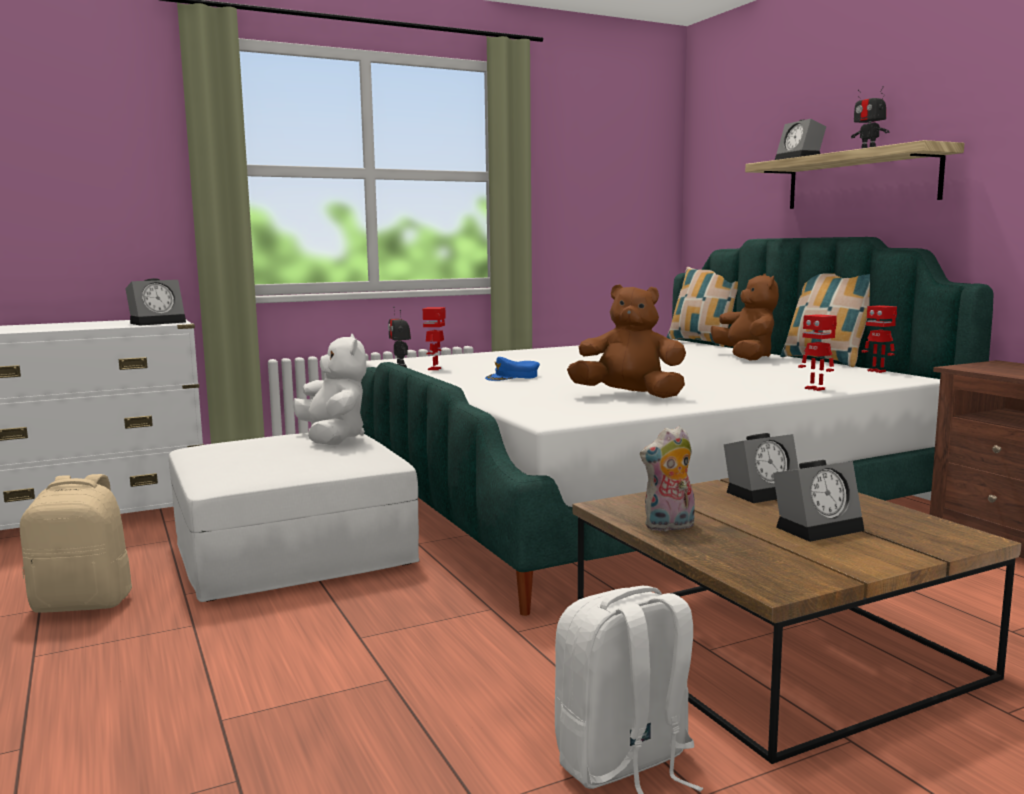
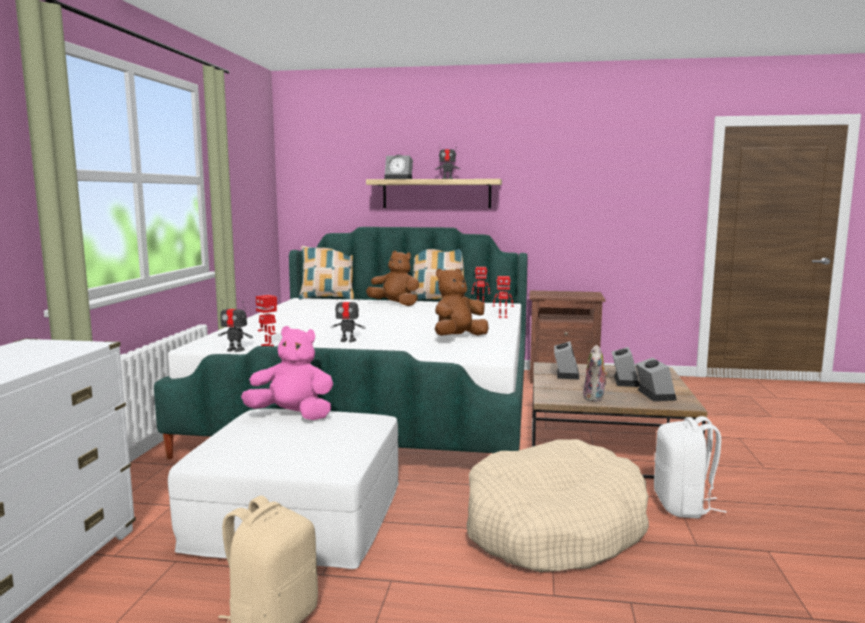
camera: 55 degrees left, 0 degrees up
(159, 322) = (67, 347): alarm clock -> alarm clock (654, 395)
(333, 438) = (292, 415): white plush toy -> pink plush toy
(409, 676) = (553, 528): none -> beige dog bed
(513, 377) = (348, 340): blue cap -> toy robot

